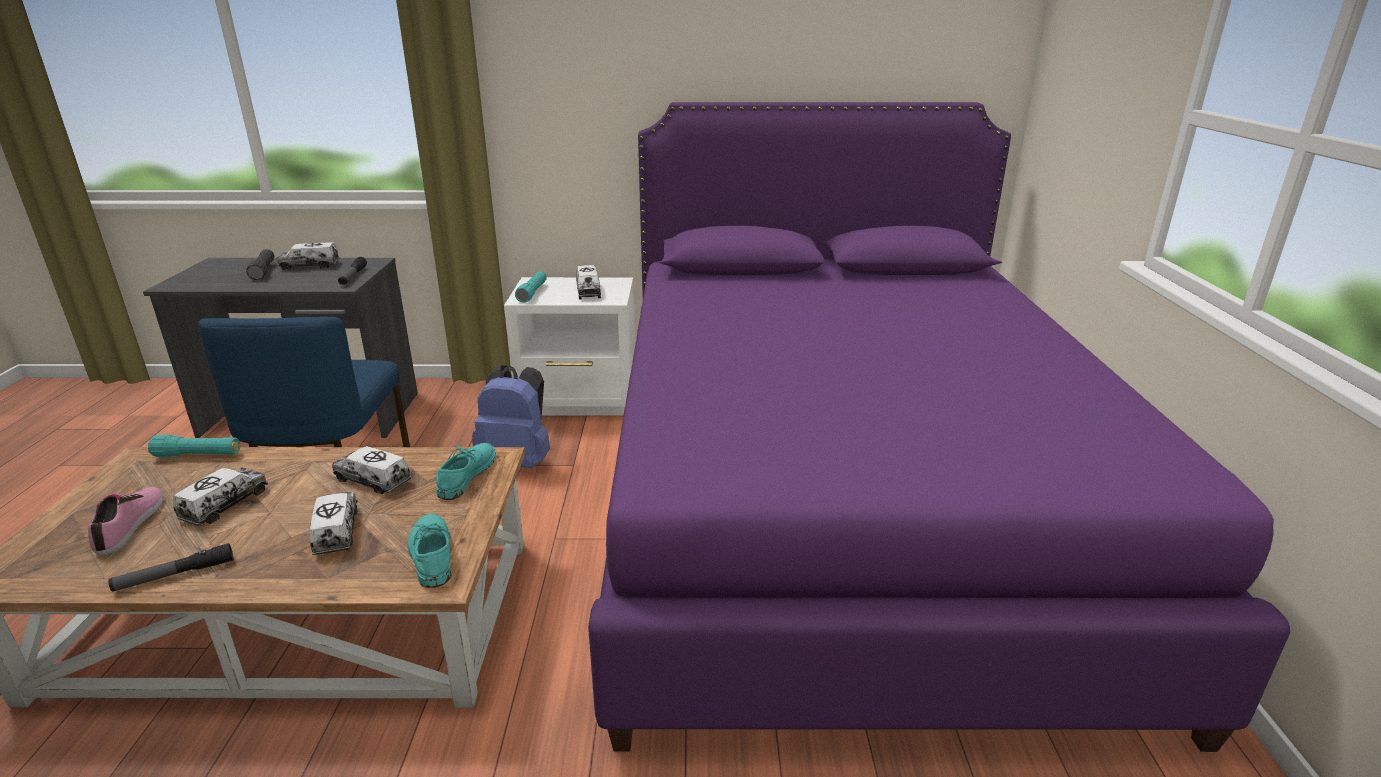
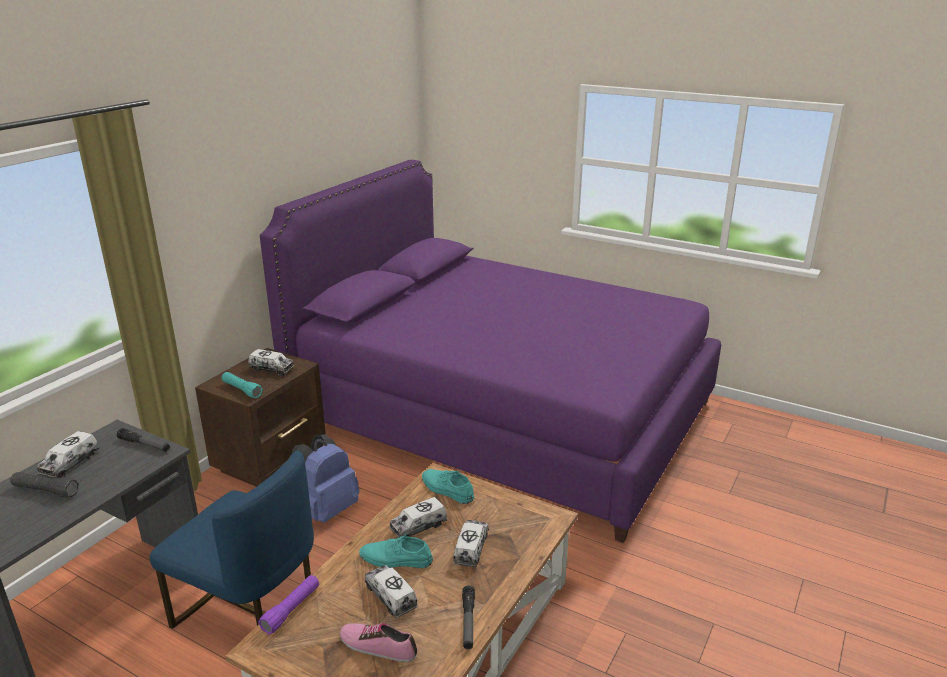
camera: 60 degrees left, 0 degrees up
(198, 455) = (291, 610): turquoise flashlight -> purple flashlight
(336, 531) = (471, 549): toy truck -> toy truck turned 90 degrees clockwise
(431, 554) = (525, 516): turquoise shoe -> turquoise shoe (395, 559)
(581, 400) = (272, 459): white nightstand -> brown nightstand

